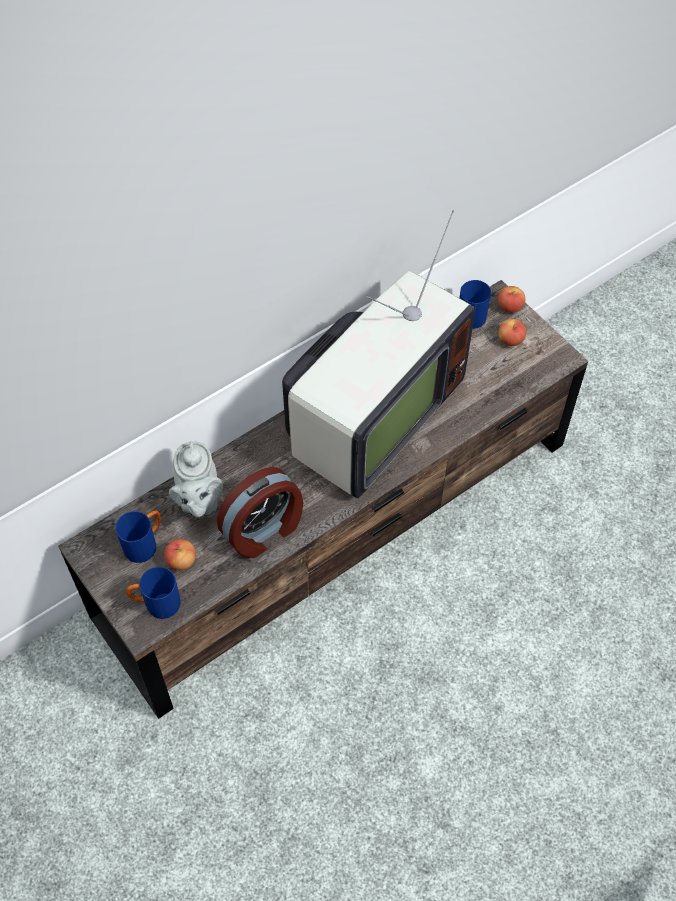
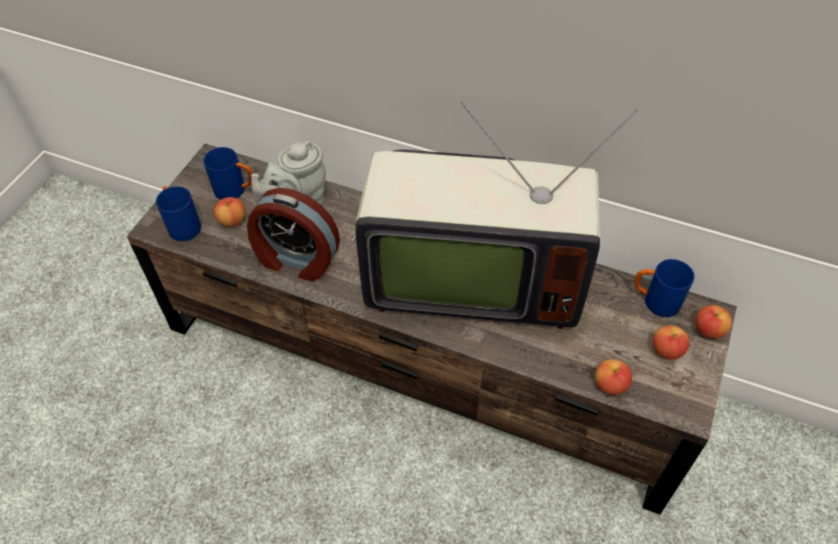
camera: 60 degrees right, 5 degrees down
(516, 388) = (610, 385): none -> apple

